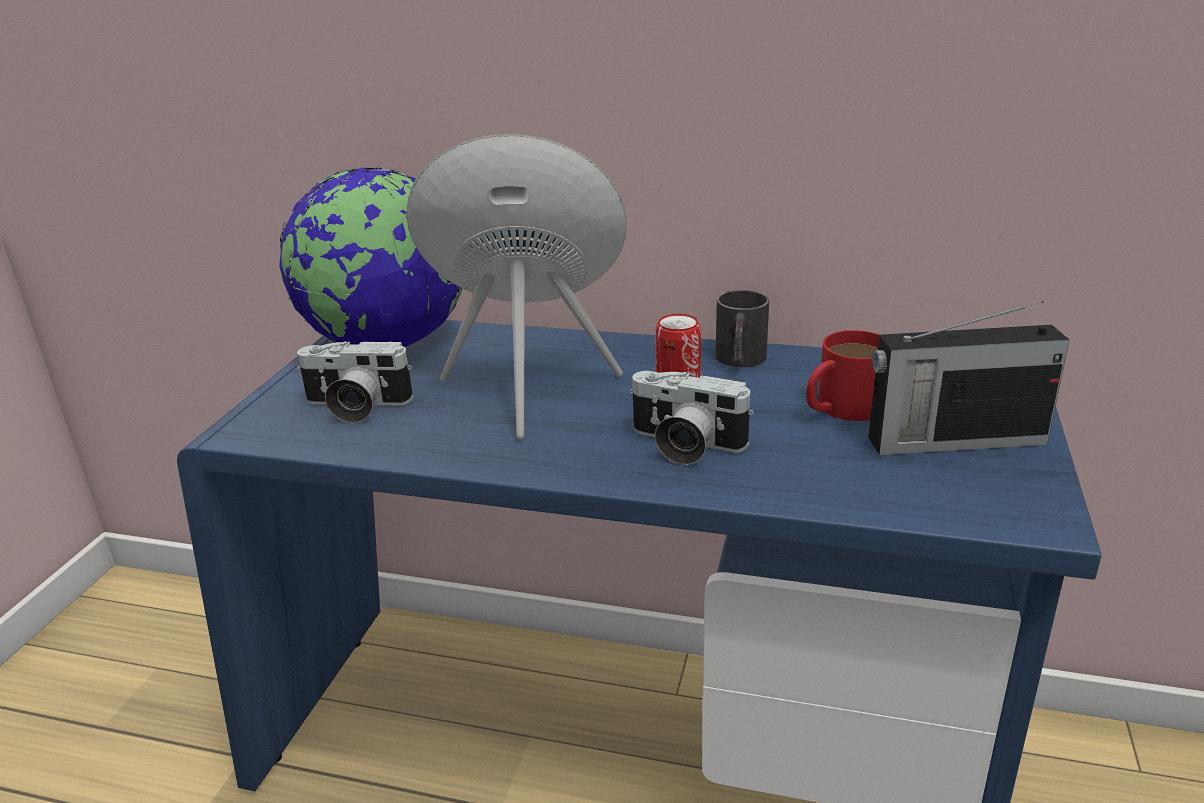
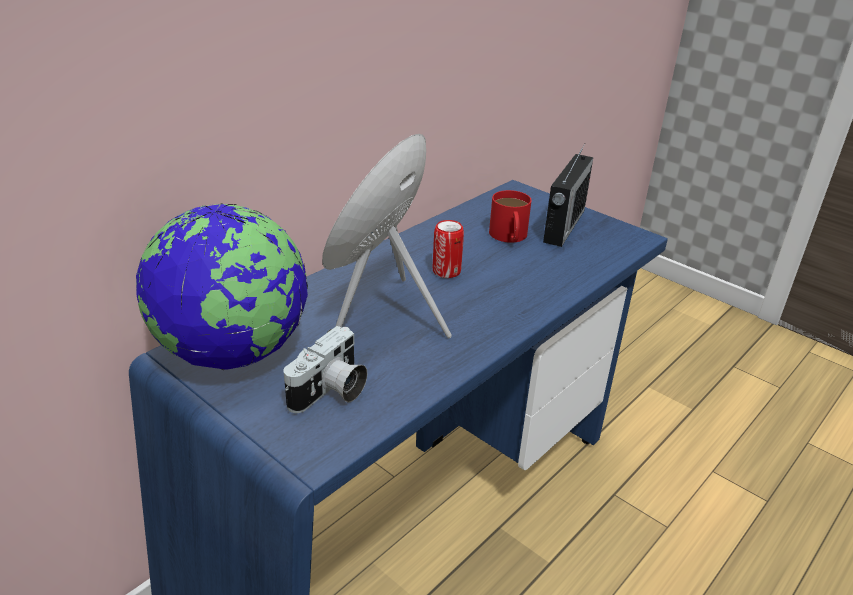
camera: 65 degrees left, 5 degrees up
(683, 445) = (506, 290): camera -> none
(740, 361) = (427, 241): black mug -> none

